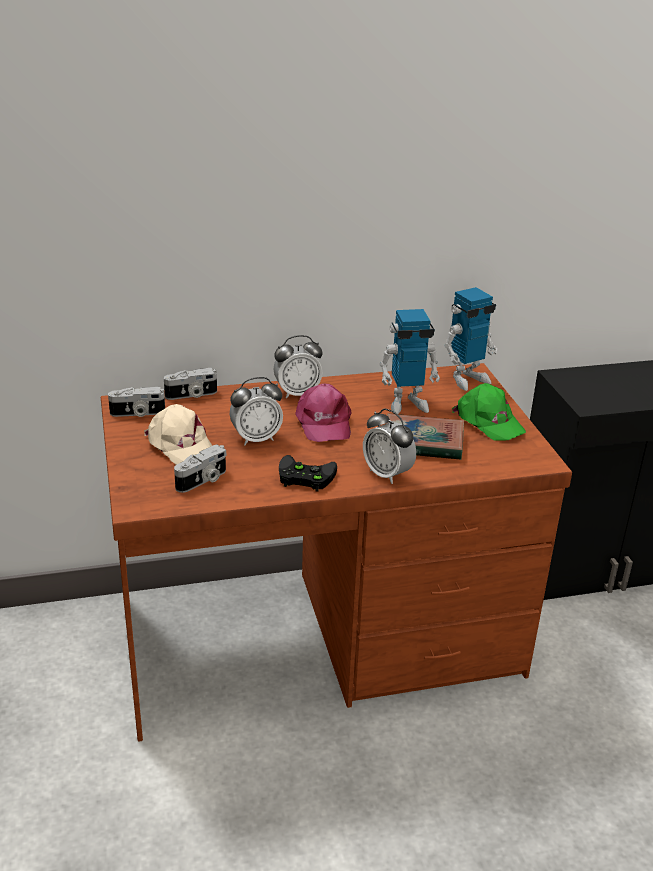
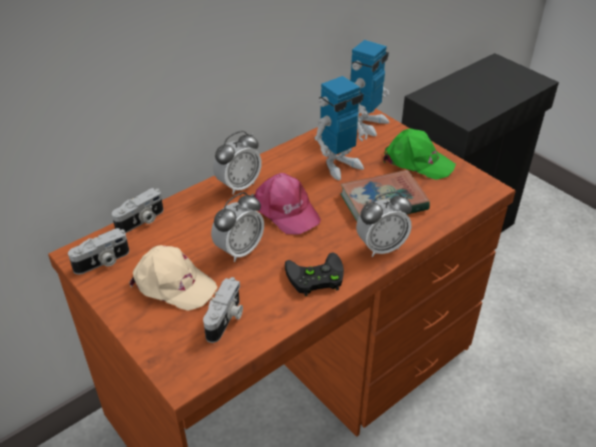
camera: 25 degrees left, 10 degrees up
(387, 474) = (381, 247): alarm clock -> alarm clock turned 45 degrees counterclockwise

